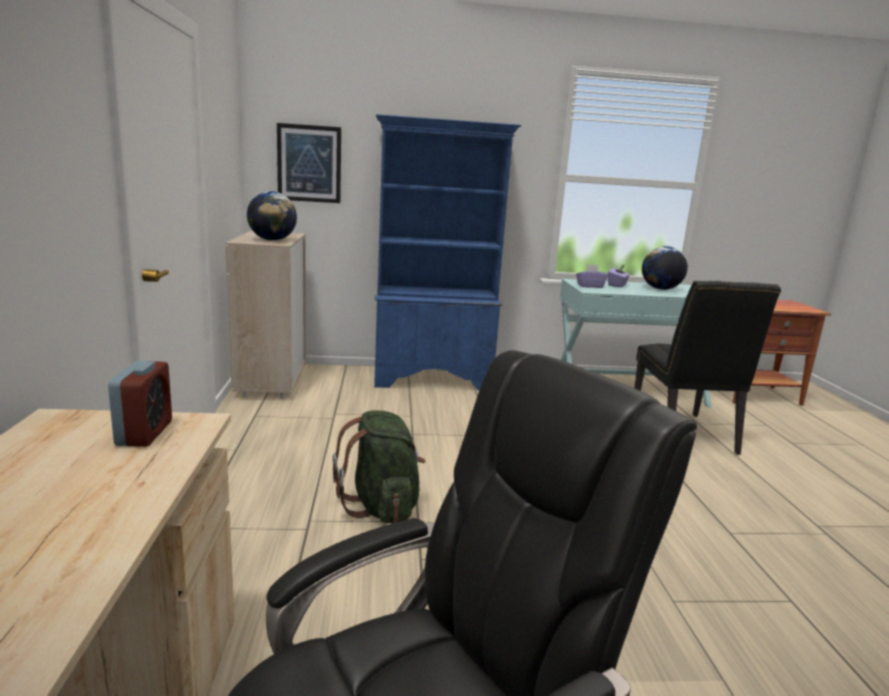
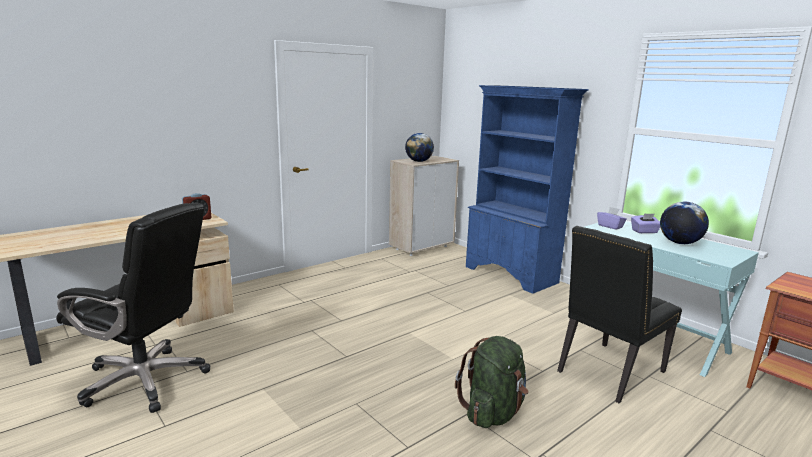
camera: 55 degrees right, 0 degrees up
(309, 163) = (469, 116): picture -> none
(381, 506) = (343, 309): green backpack -> green backpack (493, 412)

